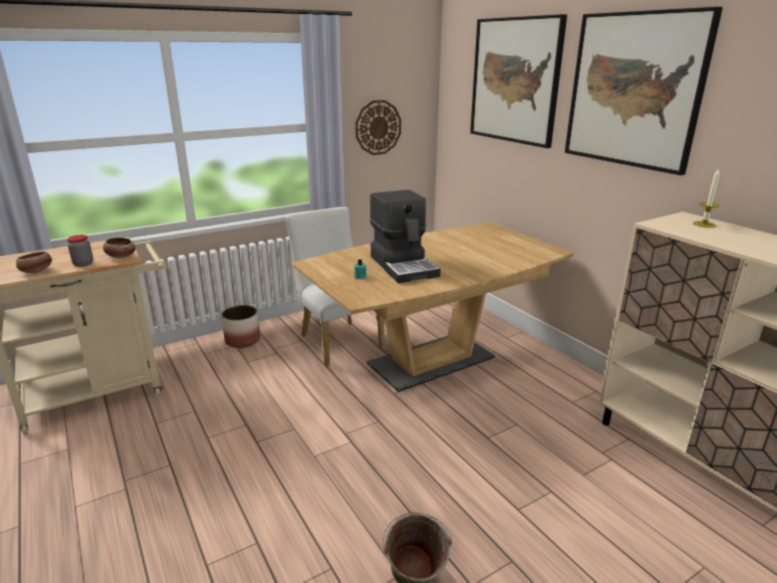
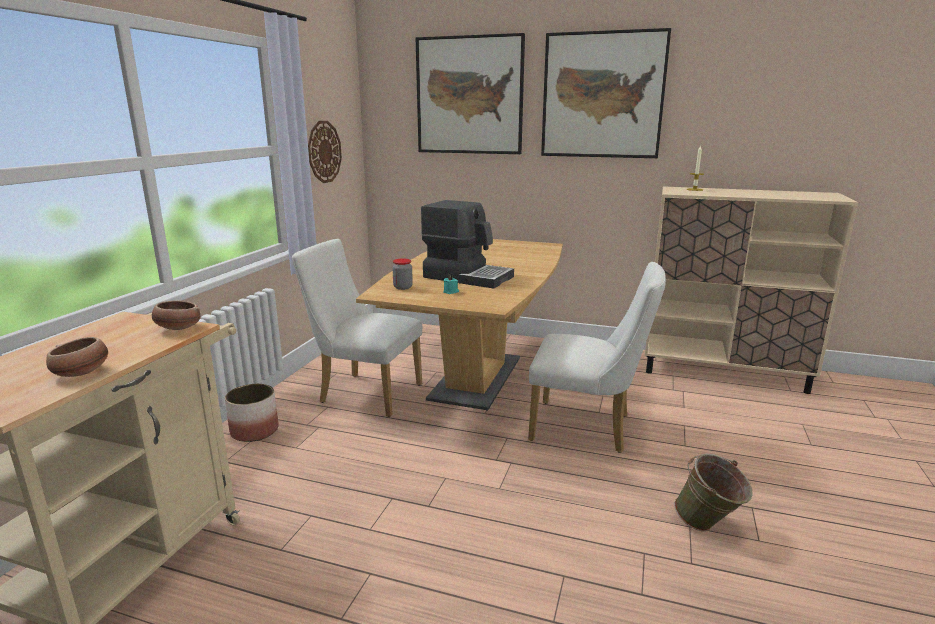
camera: 40 degrees left, 5 degrees down
(83, 264) = (139, 347): jar -> jar (403, 287)
(454, 447) = (588, 428): none -> white chair

